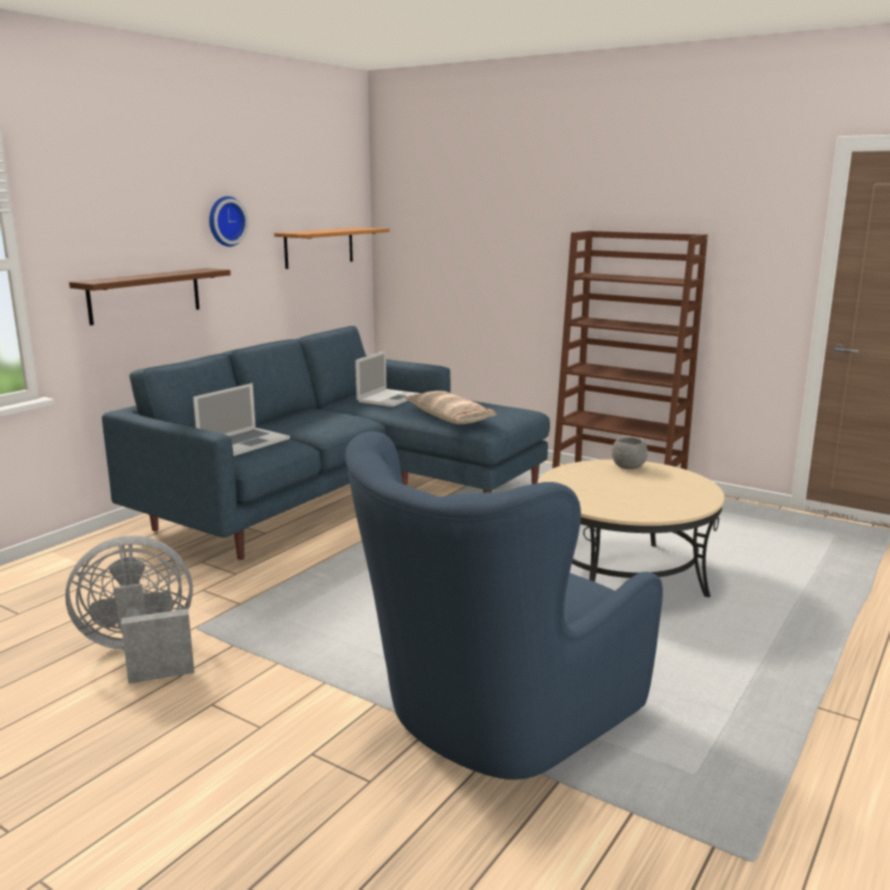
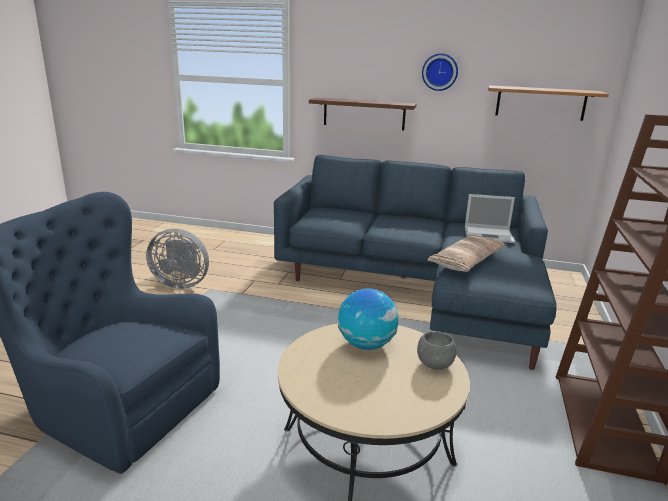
camera: 70 degrees right, 5 degrees up
(141, 653) = (181, 283): grey fan -> grey fan turned 135 degrees clockwise
(243, 442) = (335, 215): laptop -> none
(586, 483) = (366, 344): none -> globe

